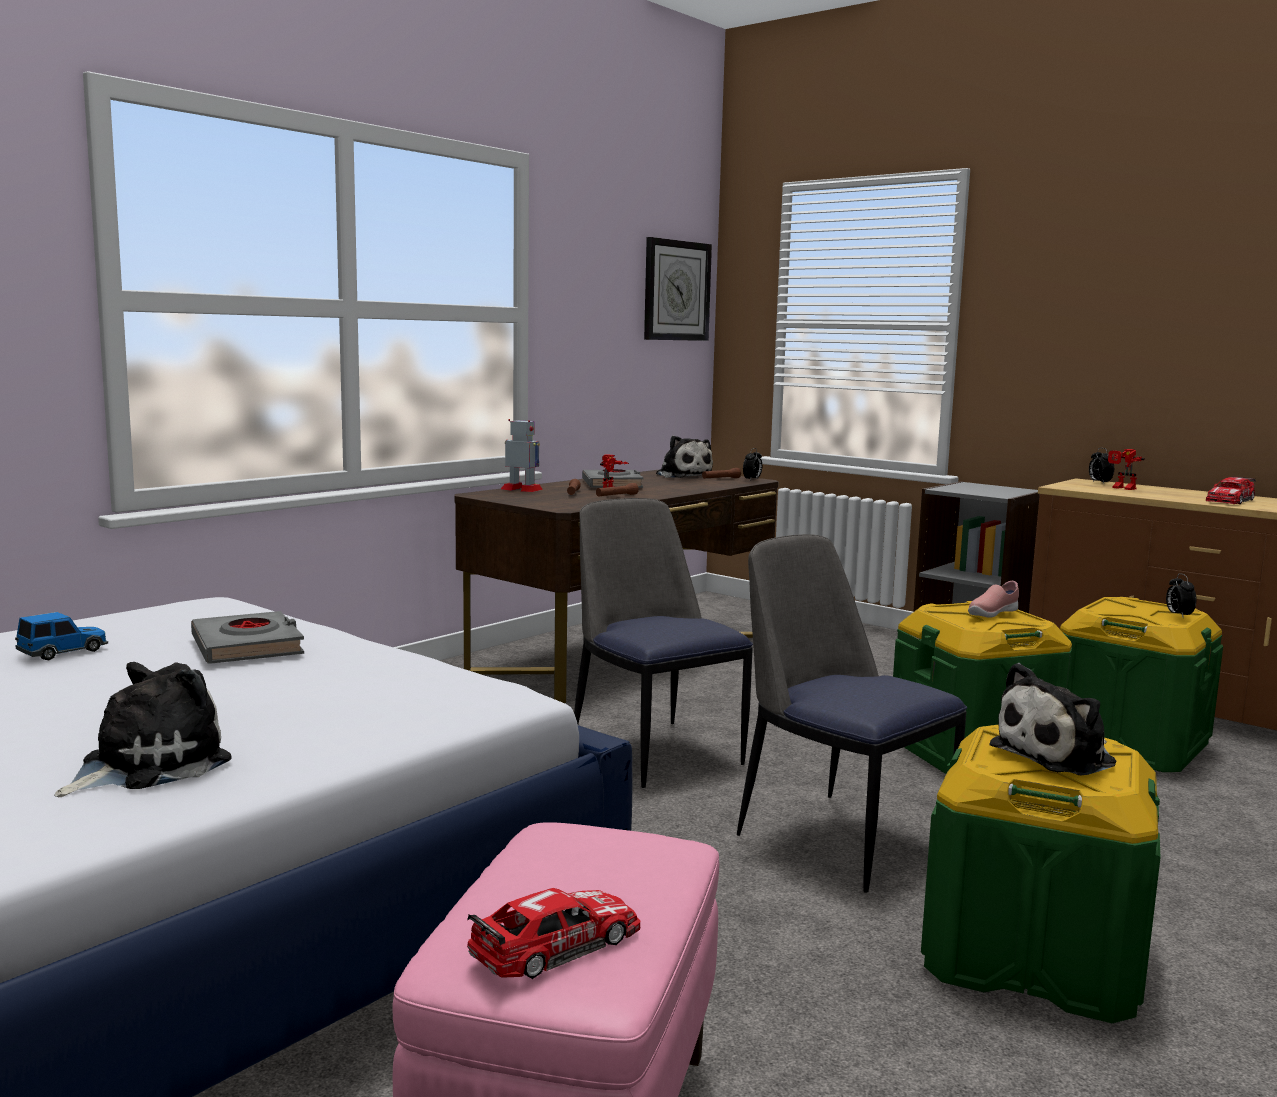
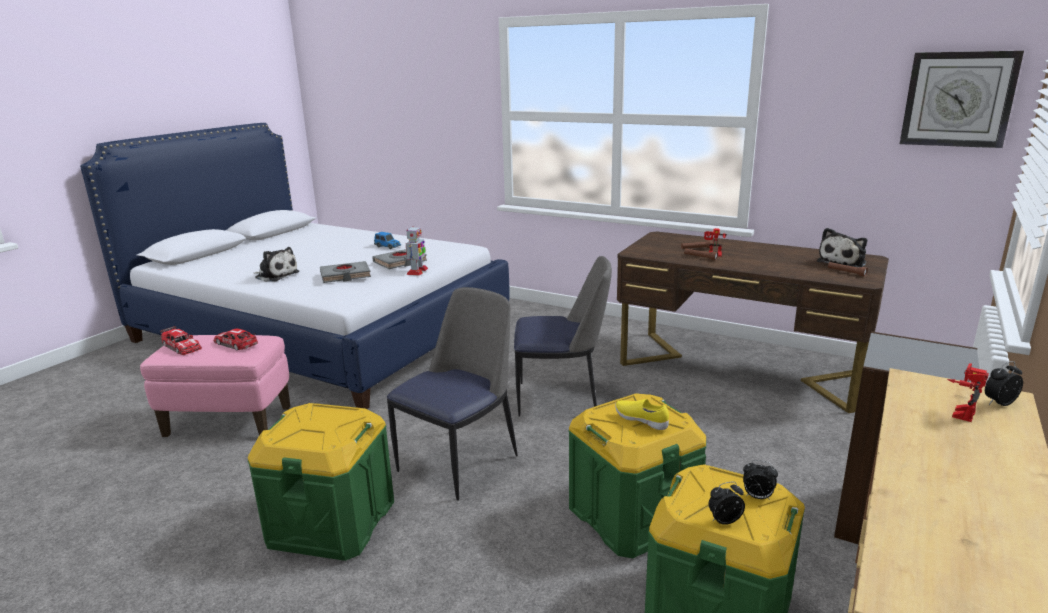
camera: 80 degrees right, 10 degrees up
(522, 489) = (693, 239): toy robot -> toy robot (417, 271)
(612, 485) = (751, 252): grey book -> grey book (345, 276)
(654, 751) = (560, 398): chair -> chair turned 45 degrees clockwise
(752, 480) = (862, 281): alarm clock -> alarm clock (757, 497)
(992, 614) = (641, 420): pink shoe -> yellow shoe
(1058, 755) = (317, 427): plush toy -> none
(1230, 500) = (949, 478): toy car -> toy car (236, 344)

